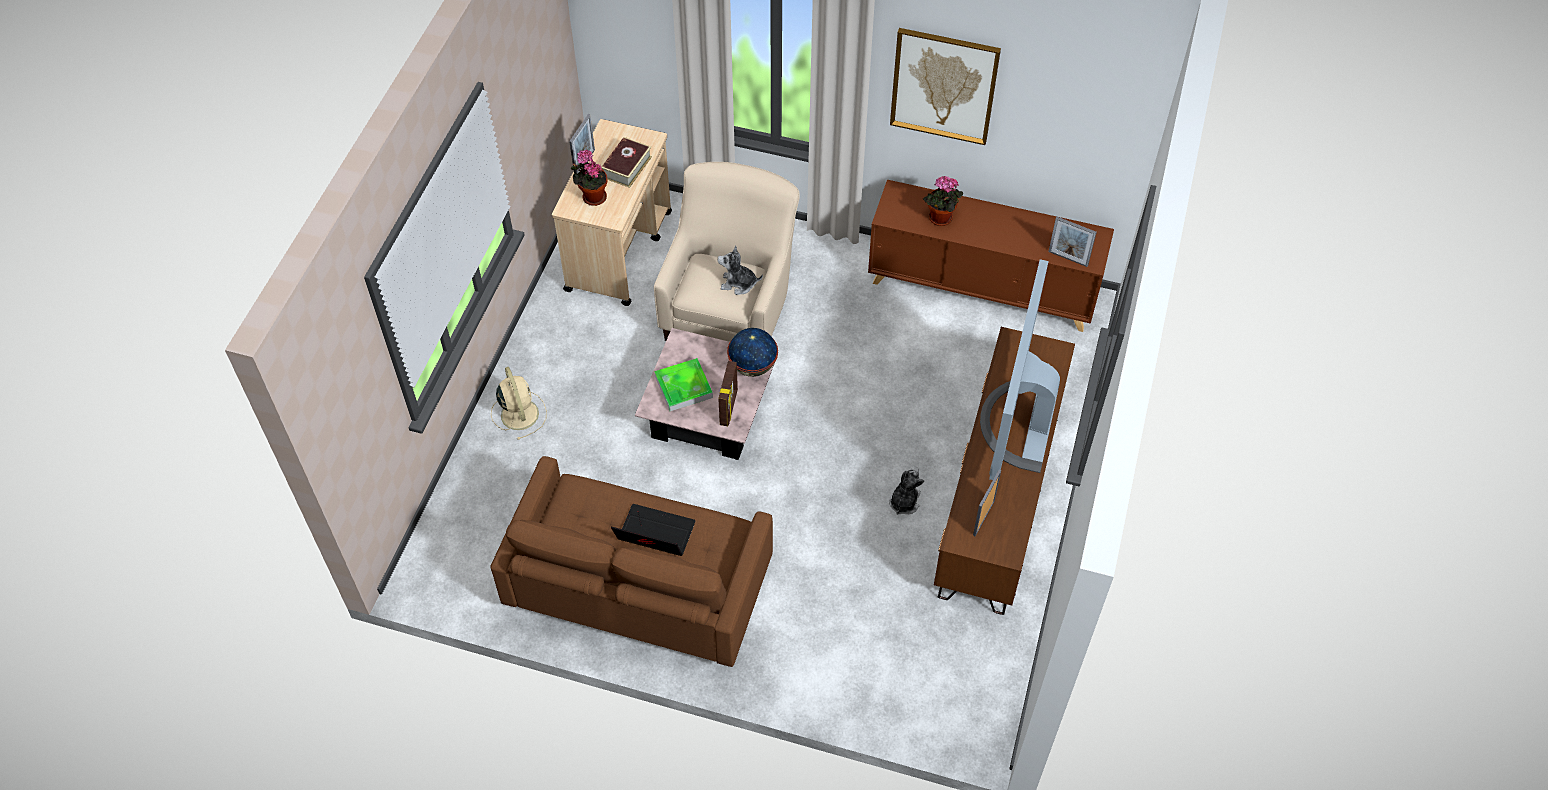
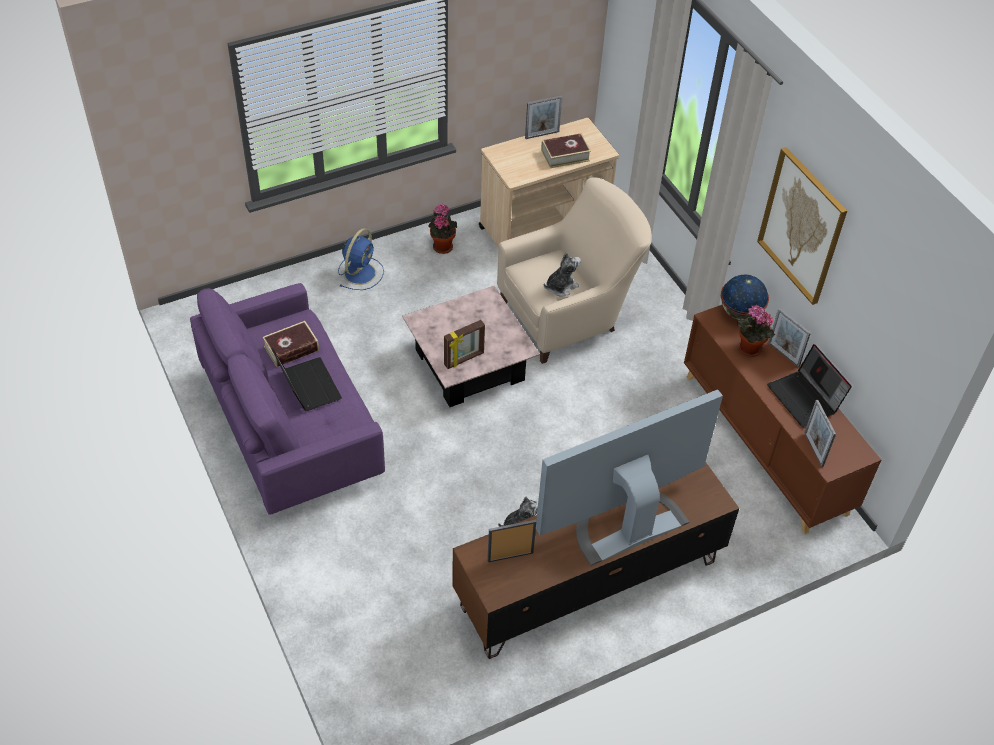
camera: 45 degrees right, 5 degrees down
(519, 413) = (360, 272): beige fan -> blue fan
(592, 197) = (519, 156): potted plant -> potted plant (442, 246)
(598, 518) = (291, 348): none -> book
(639, 589) = (291, 427): brown sofa -> purple sofa
(683, 387) = (453, 324): tray -> none
(738, 284) = (561, 287): plush toy -> plush toy turned 90 degrees clockwise
(752, 366) = (512, 348): globe -> globe (740, 313)
(966, 203) = (783, 354): none -> picture frame
(1019, 225) = (805, 399): none -> laptop

